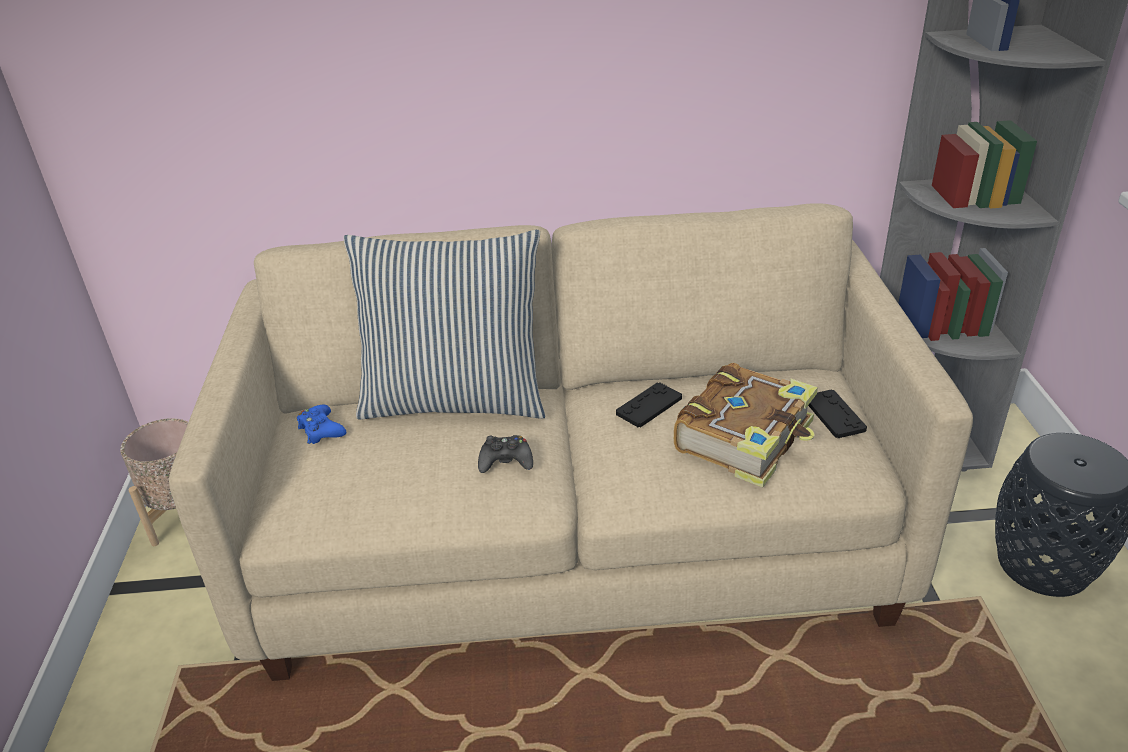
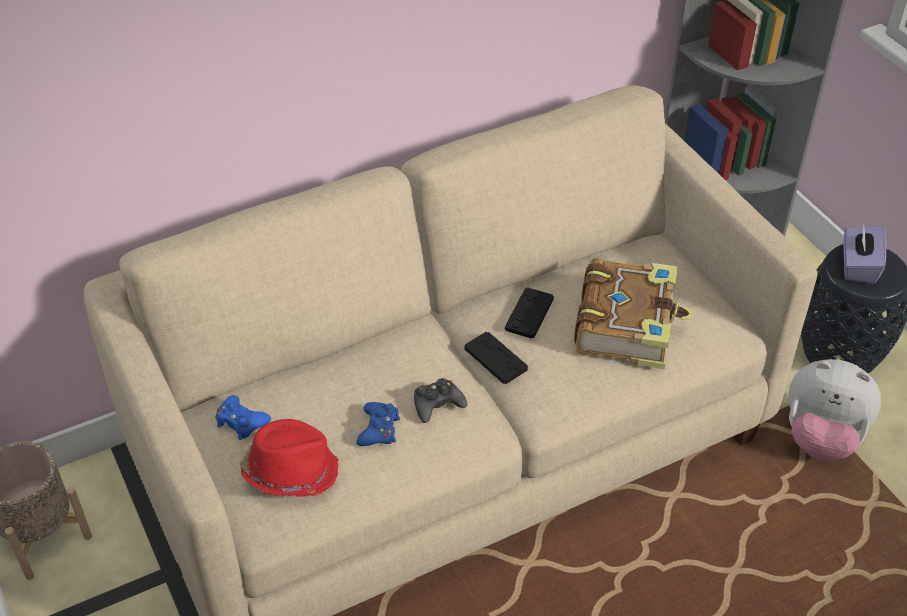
camera: 25 degrees left, 10 degrees up
(331, 481) = (290, 471): none -> red hat
(435, 467) = (379, 429): none -> blue game controller
(455, 399) = (349, 353): pillow -> none
(834, 415) = (685, 282): black game controller -> black game controller (495, 359)
(983, 647) = (821, 438): none -> plush toy
(1068, 457) = (858, 266): none -> purple tissue box

